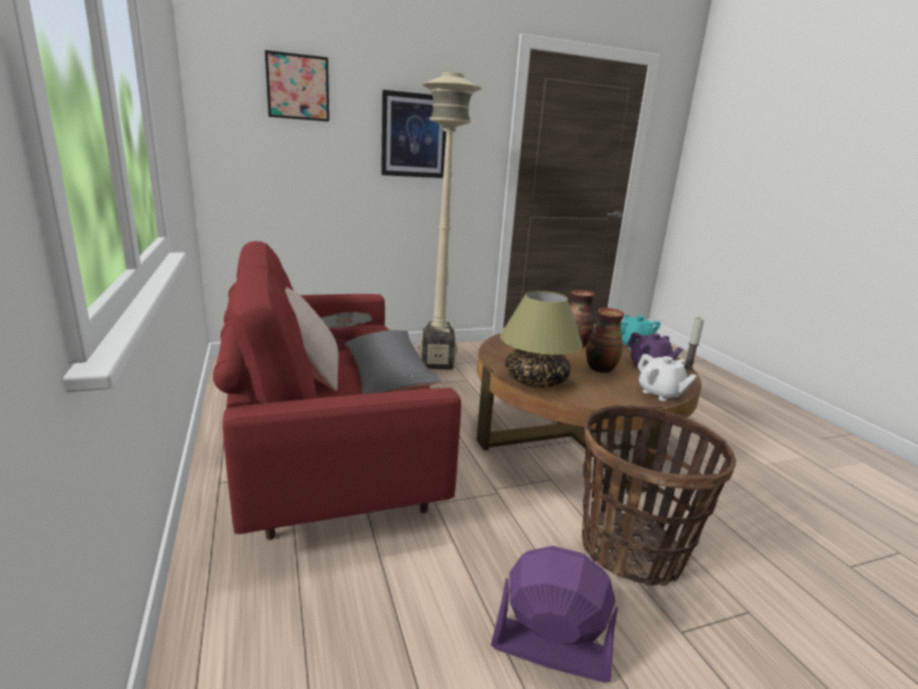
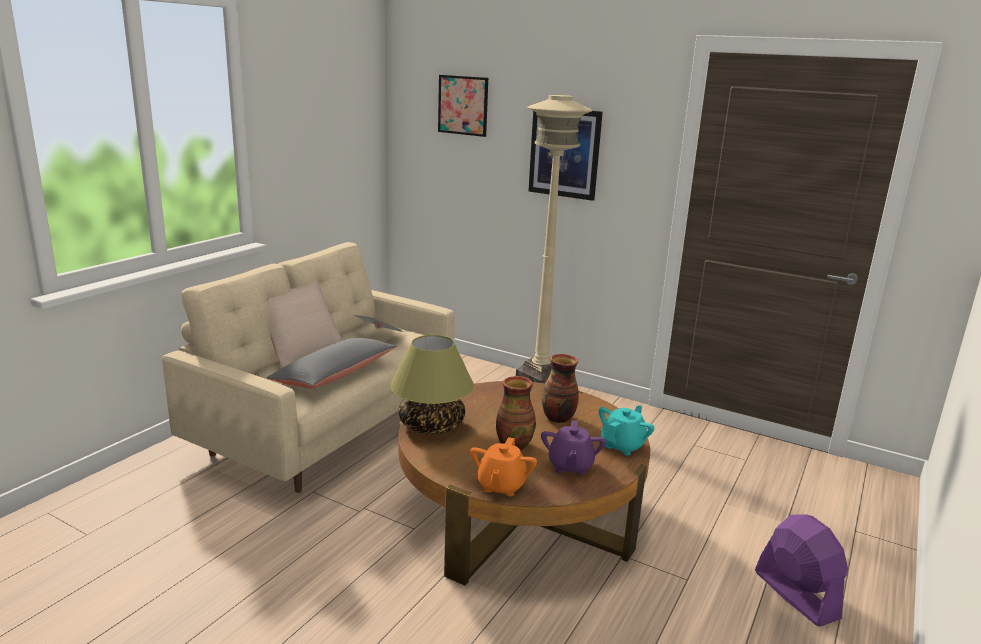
camera: 50 degrees right, 0 degrees up
(330, 450) = (327, 427): red sofa -> beige sofa
(550, 648) = (201, 594): purple fan -> purple fan (796, 594)
(632, 550) = (355, 601): basket -> none
(660, 393) = (501, 486): white teapot -> orange teapot
(687, 370) = (603, 488): candle -> none

